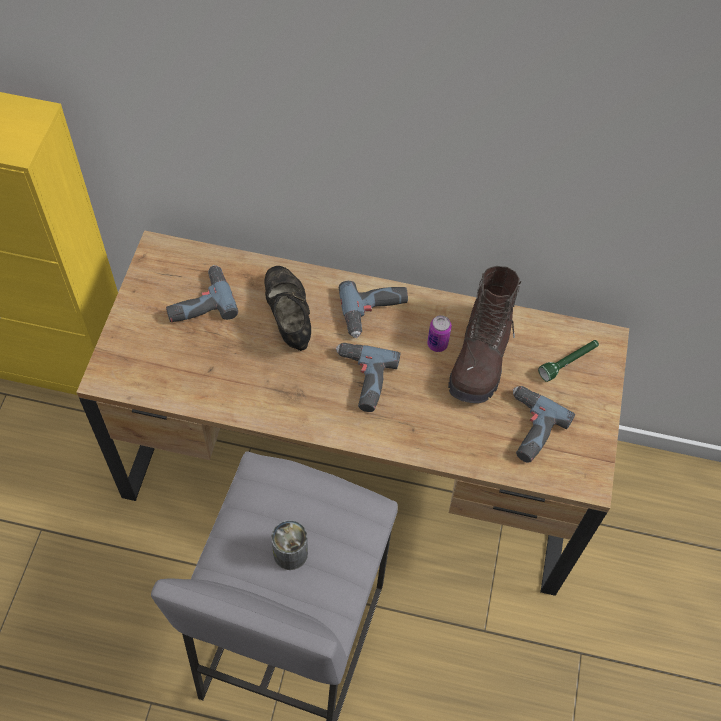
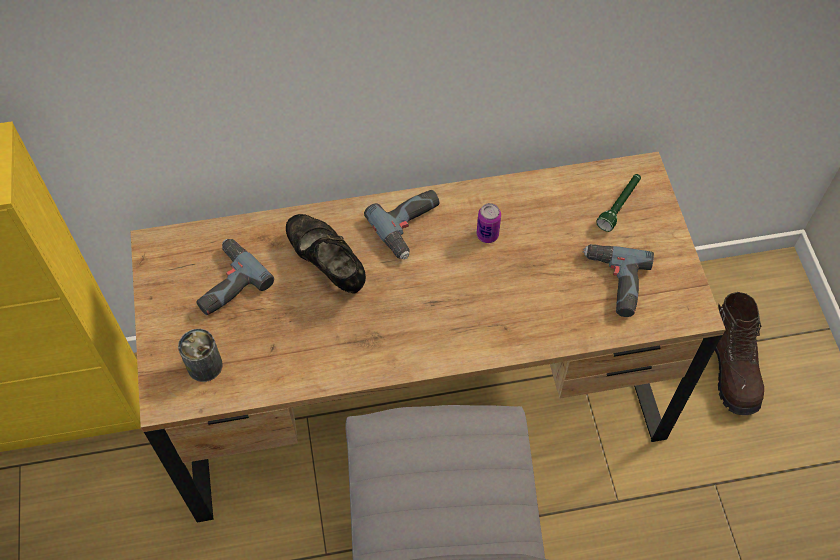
camera: 20 degrees left, 0 degrees up
(290, 553) = (447, 501): can -> can (205, 366)
(361, 380) = (431, 299): power drill -> none
(481, 357) = (535, 231): brown boot -> brown boot (733, 369)

